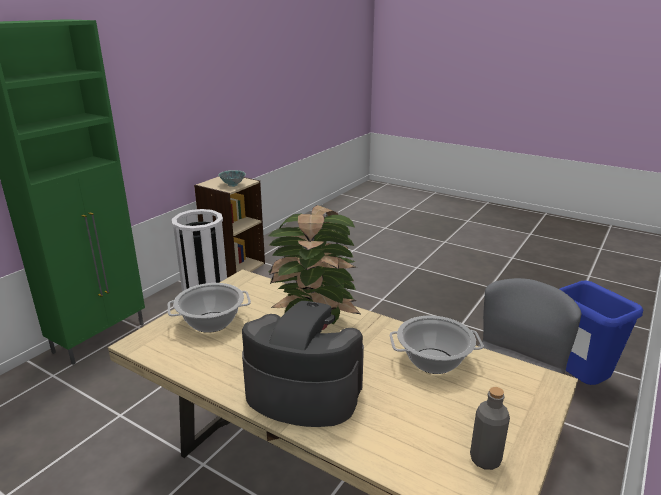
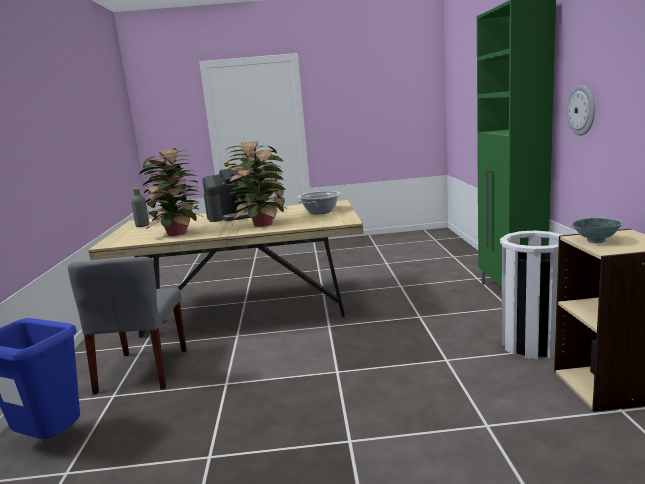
camera: 145 degrees right, 10 degrees down
(122, 124) = (582, 110): none -> wall clock
(433, 361) = (178, 233): cooking pot -> potted plant

